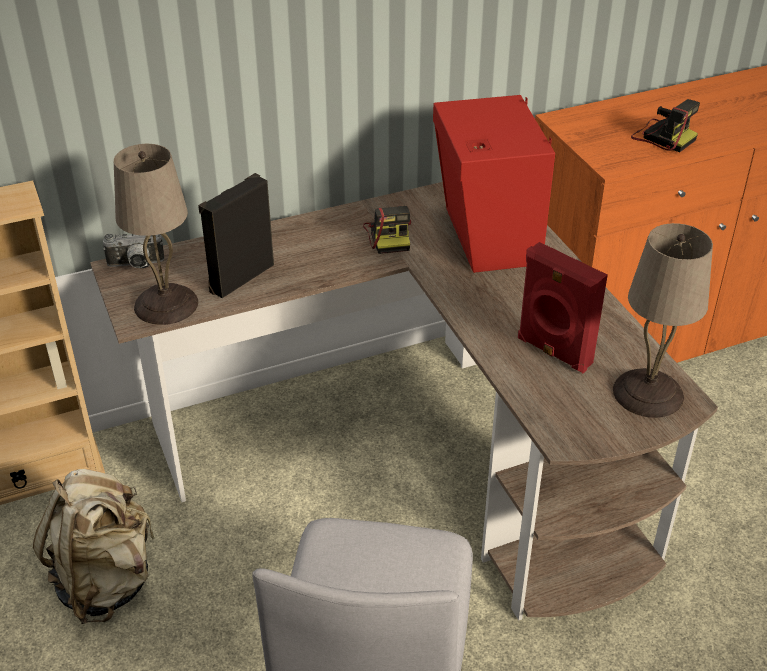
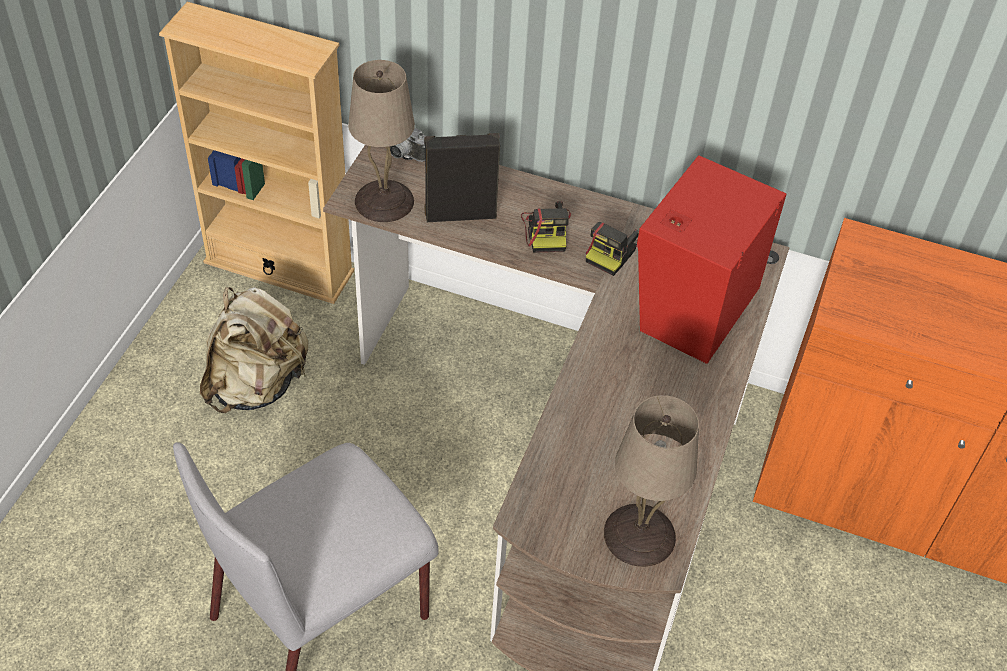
camera: 40 degrees right, 10 degrees up
(553, 352) = (611, 444): red speaker -> none
(662, 137) = (934, 317): camera -> camera (547, 230)

